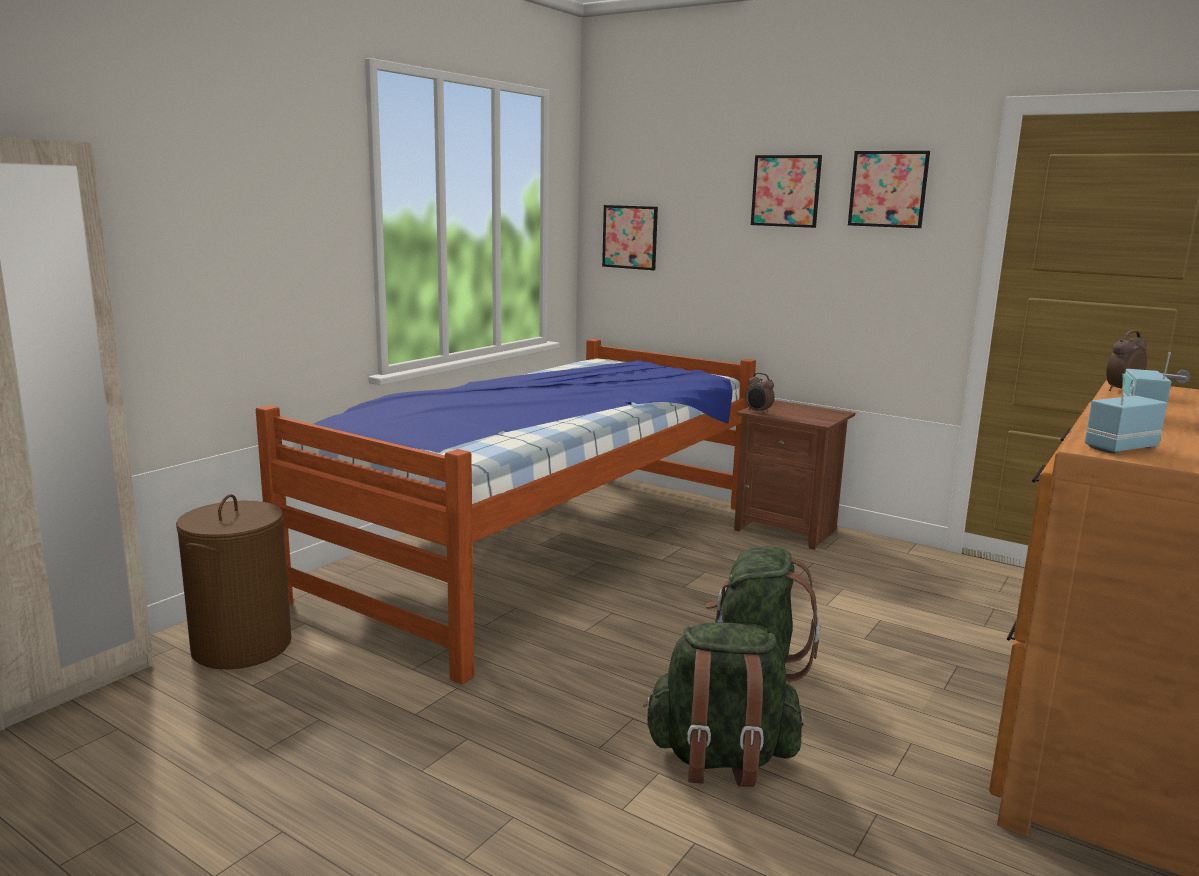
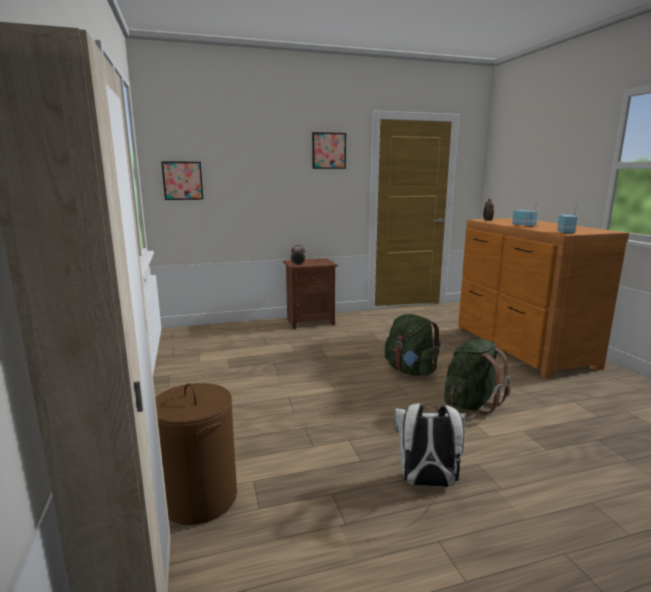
camera: 50 degrees left, 0 degrees up
(411, 783) = (426, 482): none -> white backpack
(541, 548) = (235, 369): bed -> none
(785, 191) = (278, 152): picture -> none

